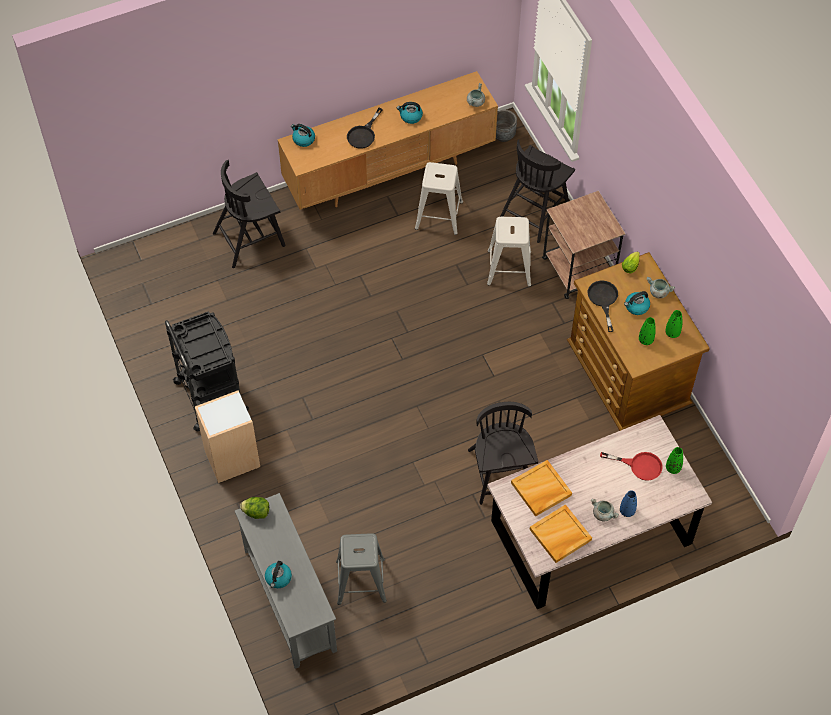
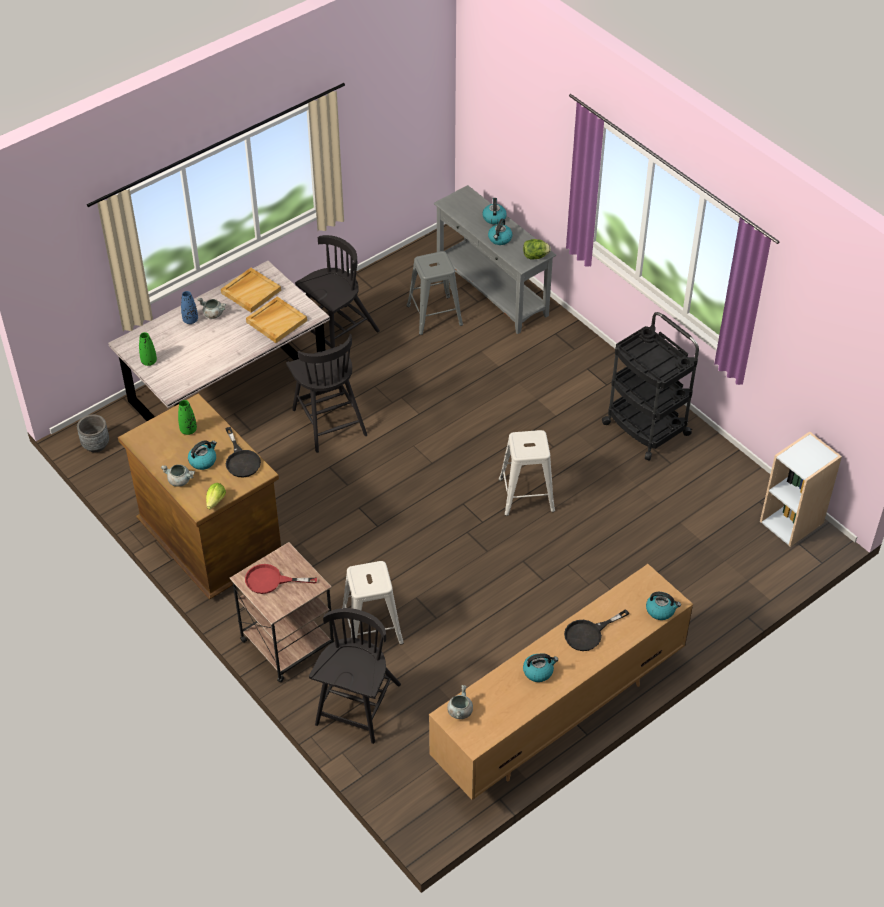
camera: 165 degrees right, 10 degrees down
(231, 459) = (597, 381): bookcase -> bookcase (792, 522)
(250, 238) = (689, 595): black chair -> black chair (338, 333)
(283, 545) = (500, 239): none -> kettle
(363, 134) = (589, 634): black frying pan -> black frying pan turned 135 degrees counterclockwise
(439, 215) = (476, 674): white stool -> white stool (526, 495)
(503, 135) = (426, 806): grey planter -> grey planter (96, 445)
(639, 465) = (183, 357): red frying pan -> red frying pan (270, 581)
(672, 333) = (160, 443): green vase -> none

